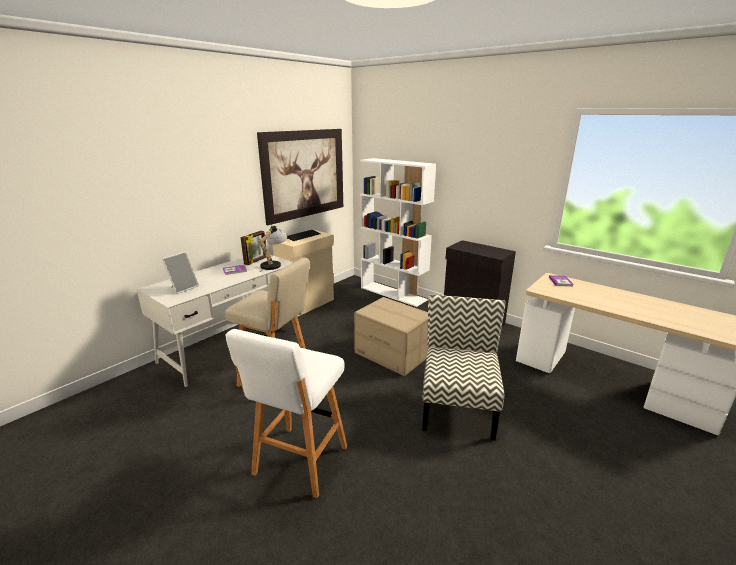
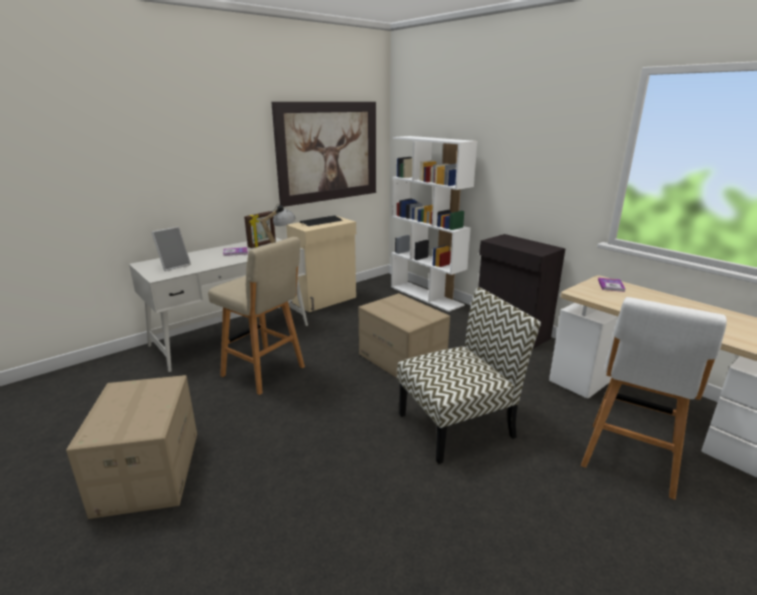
camera: 10 degrees right, 0 degrees up
(200, 488) = (148, 472): none -> cardboard box
(299, 462) = (257, 460): white stool -> white stool (629, 461)
(457, 407) = (457, 424): chair -> chair turned 45 degrees clockwise

